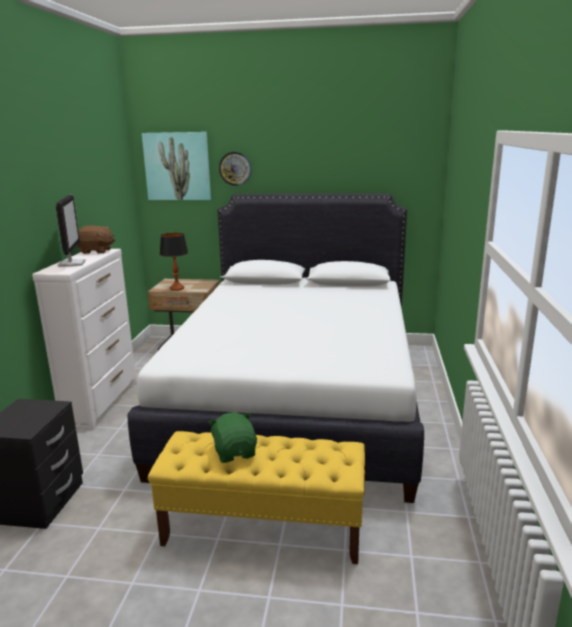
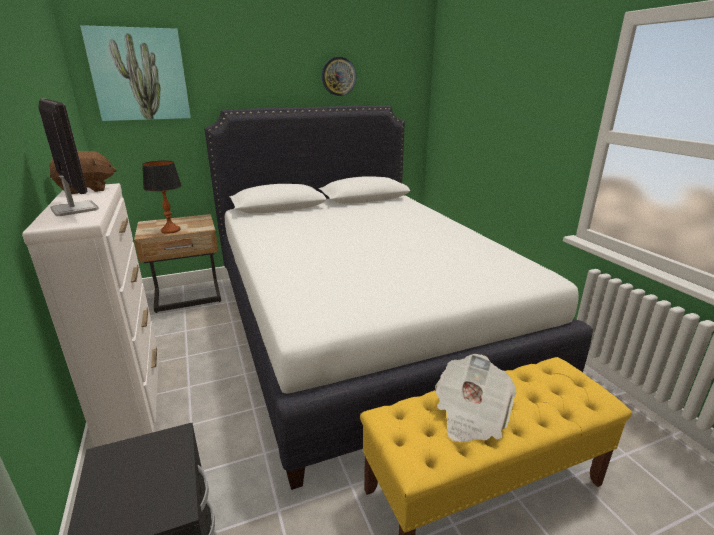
camera: 30 degrees left, 5 degrees up
(235, 168) = (219, 78): wall clock -> wall clock (338, 76)
(235, 452) = (470, 415): green plush toy -> newspaper

